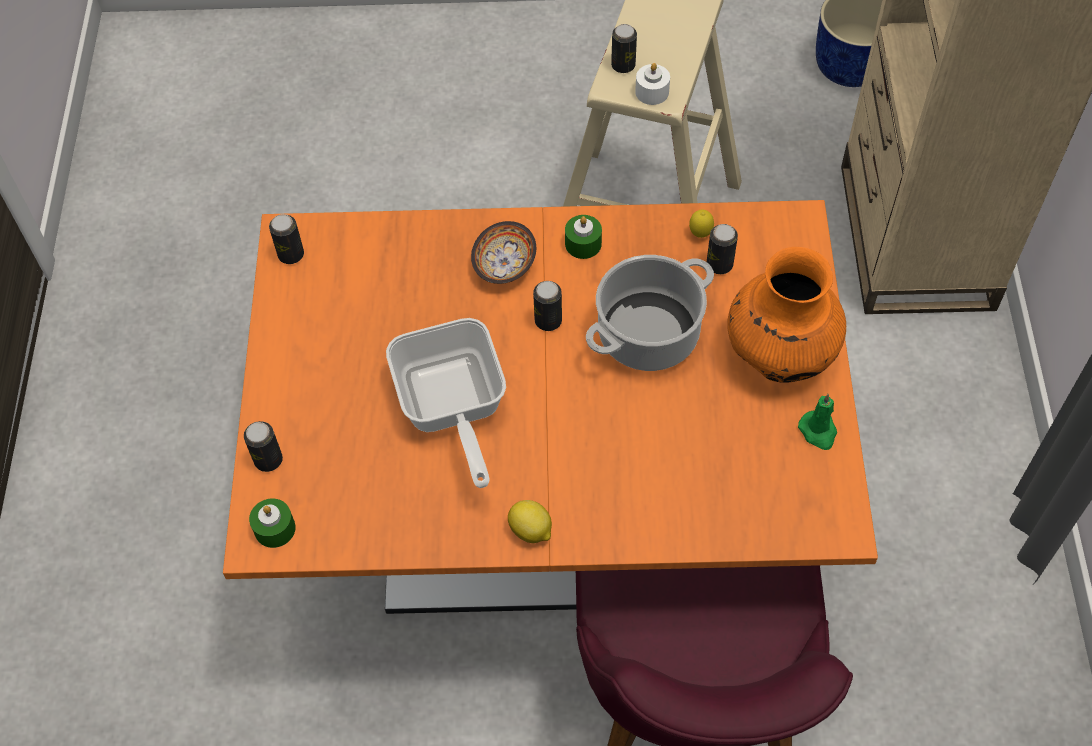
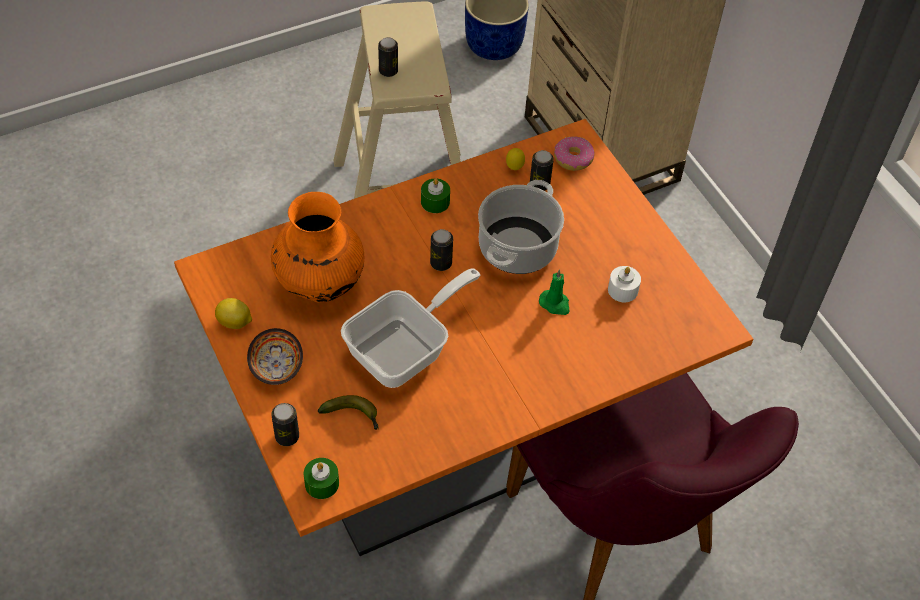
camera: 30 degrees left, 5 degrees down
(291, 254) = (216, 283): can -> none
(351, 465) = (353, 416): none -> banana
(452, 409) = (406, 349): frying pan -> frying pan turned 90 degrees counterclockwise
(502, 265) = (385, 236): bowl -> bowl (275, 367)
(531, 531) = (513, 411): lemon -> lemon (235, 323)
(652, 92) = (420, 83): white candle -> white candle (623, 290)
(779, 246) = (573, 159): none -> donut
(779, 354) = (614, 230): orange vase -> orange vase (319, 283)
(818, 431) = (669, 271): green candle -> green candle (555, 304)

